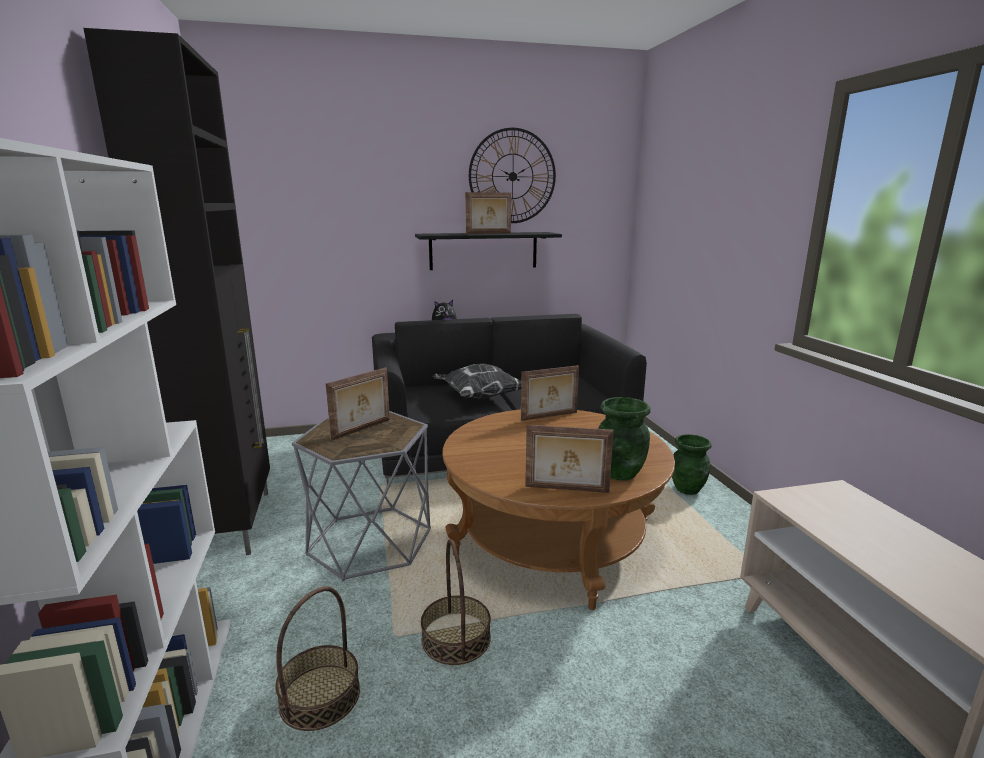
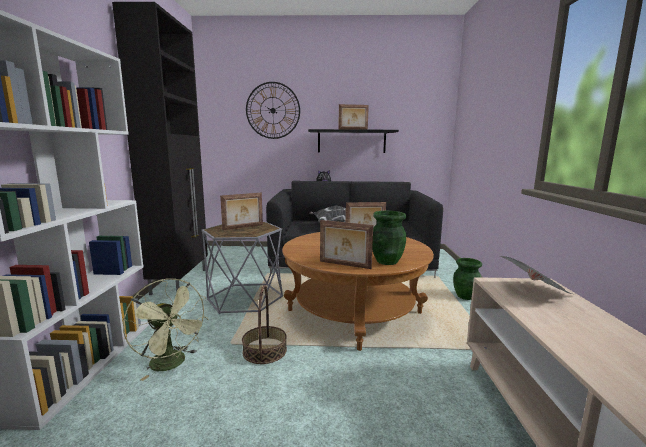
camera: 15 degrees right, 5 degrees down
(320, 696) = (172, 364): basket -> green fan
(512, 176) = (371, 96): wall clock -> wall clock (273, 110)
(840, 509) = (535, 292): none -> newspaper

